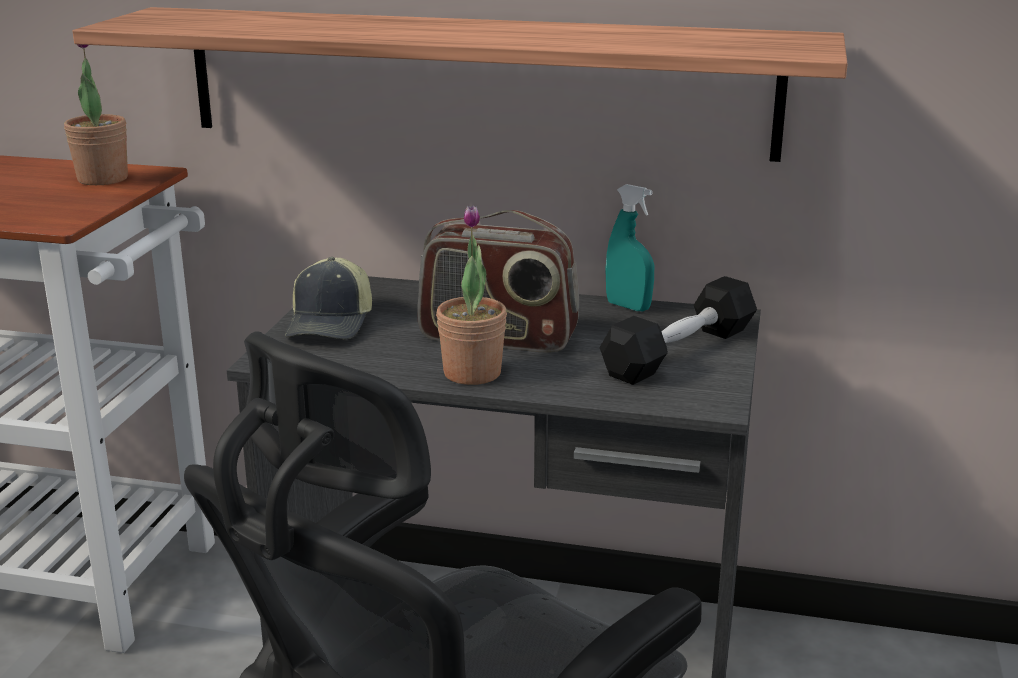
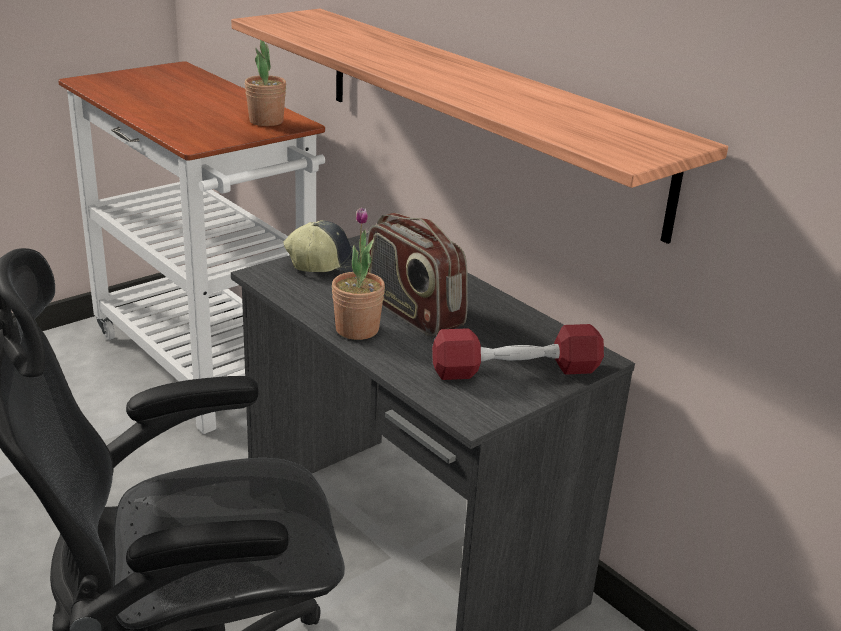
camera: 35 degrees right, 5 degrees up
(332, 324) = (330, 263): cap -> cap turned 150 degrees counterclockwise
(628, 306) = (537, 323): turquoise spray bottle -> none
(680, 351) = (515, 370): black dumbbell -> red dumbbell

